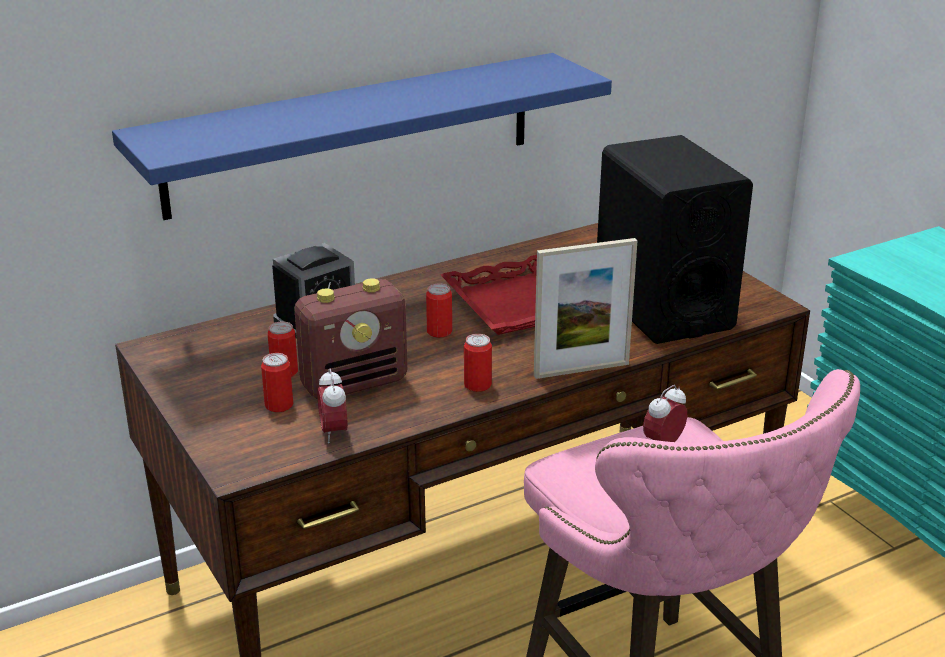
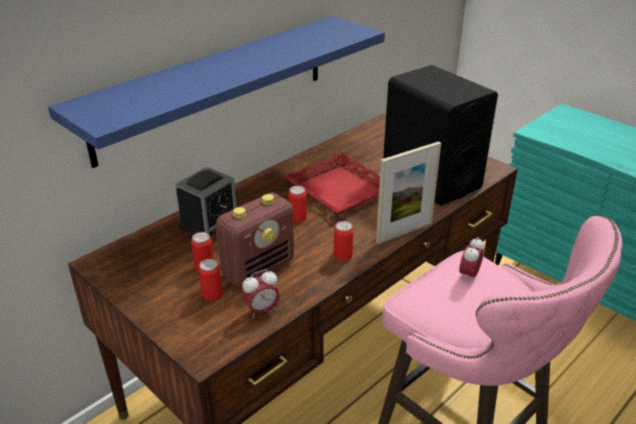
camera: 15 degrees left, 5 degrees up
(334, 432) = (261, 311): alarm clock -> alarm clock turned 90 degrees counterclockwise

